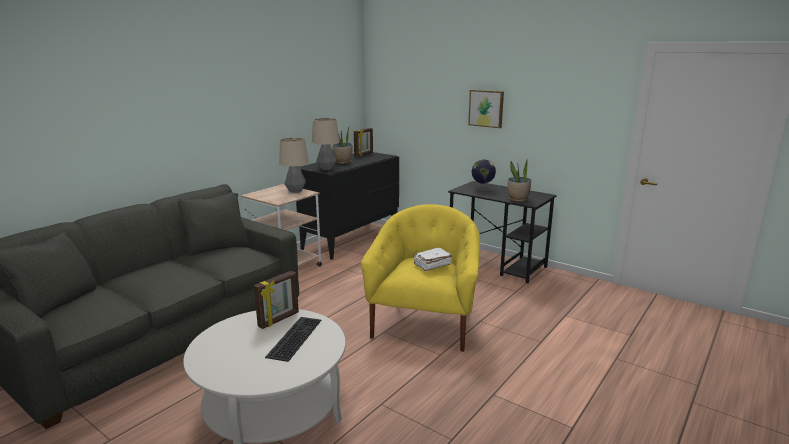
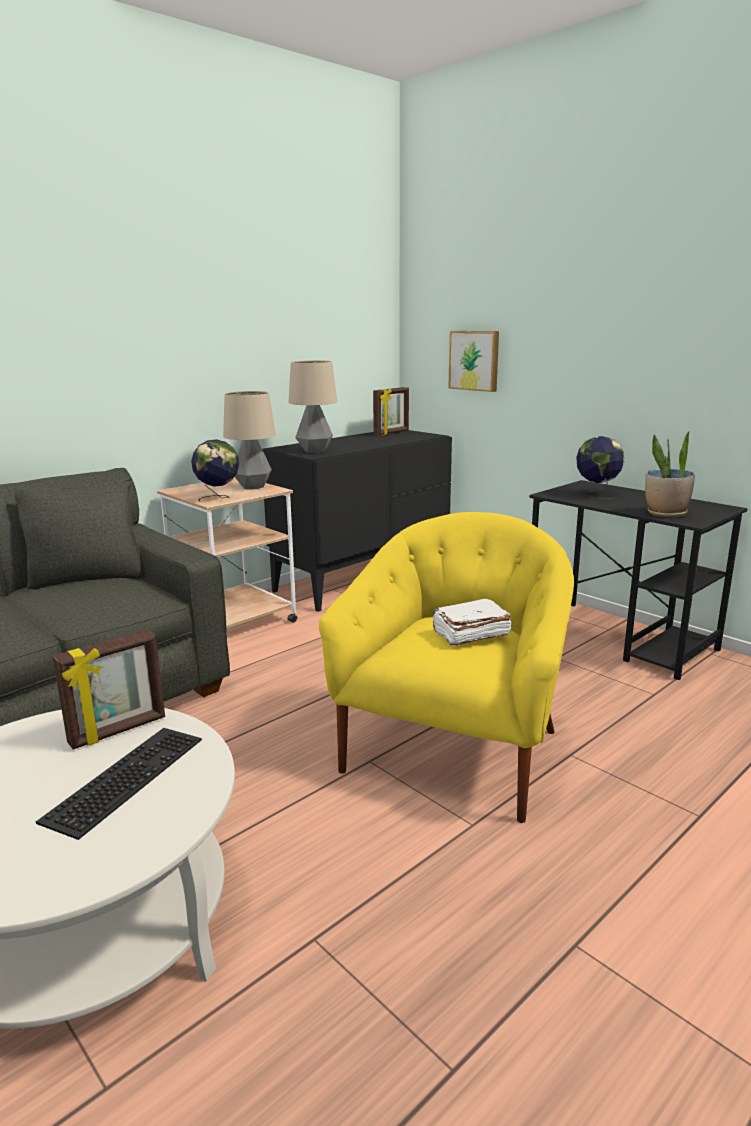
camera: 10 degrees right, 0 degrees up
(280, 199) = (218, 498): none -> globe
(343, 162) = (349, 442): potted plant -> none
(486, 108) = (612, 341): picture -> picture (475, 360)

